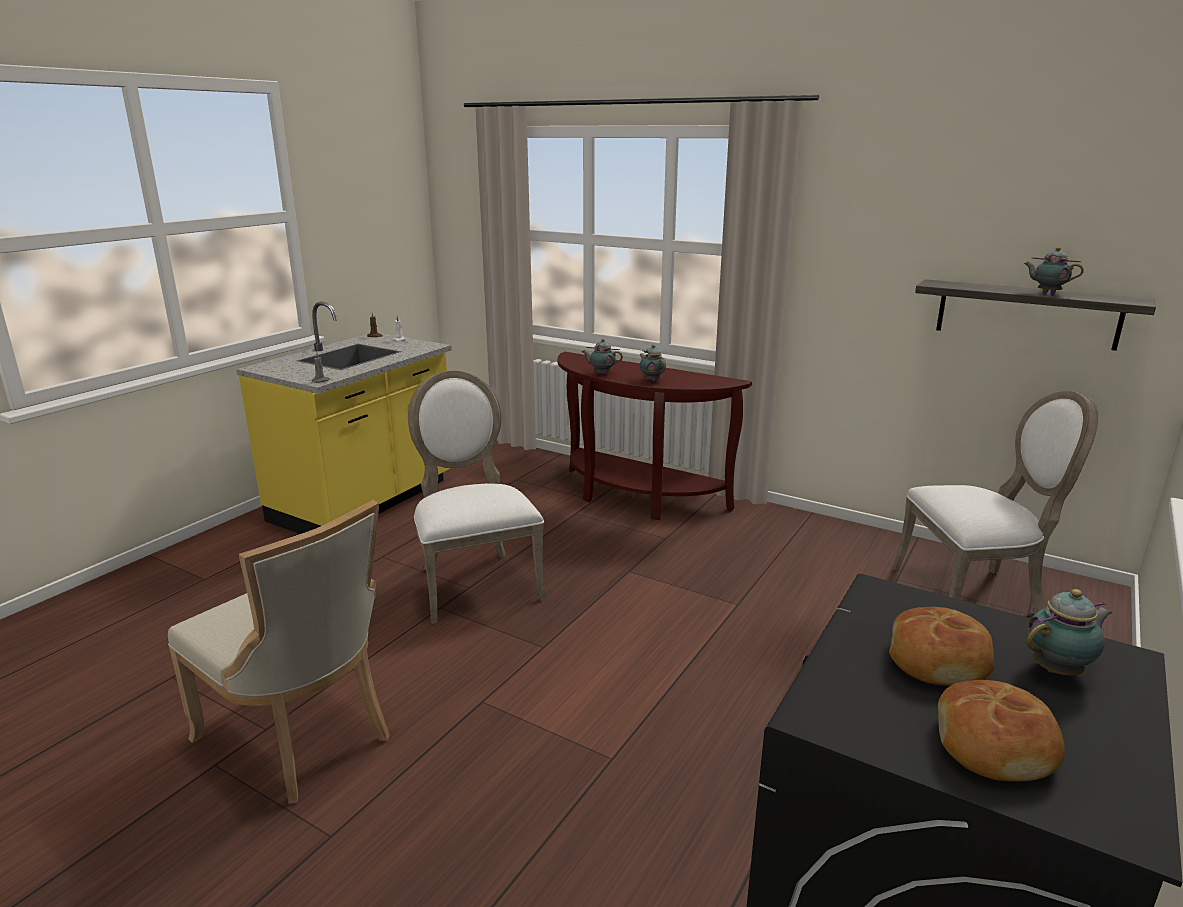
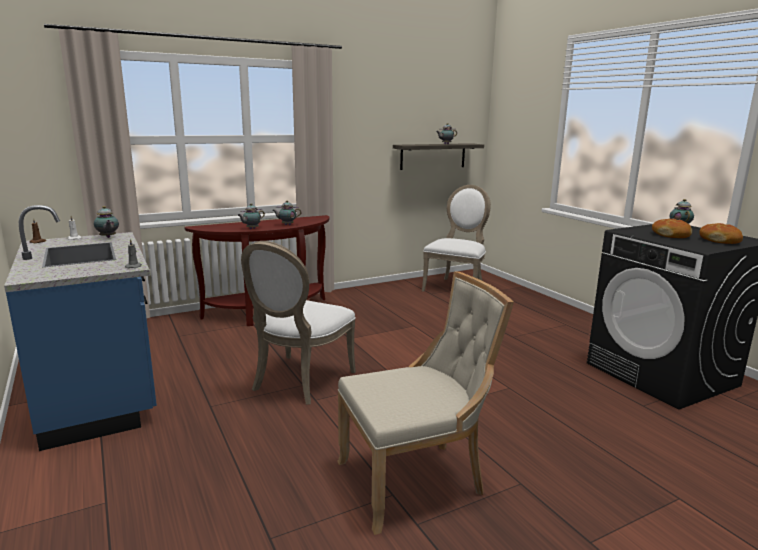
camera: 60 degrees left, 5 degrees down
(366, 502) = (101, 395): yellow counter -> blue counter
(417, 346) = (108, 237): none -> teapot
(475, 582) = (299, 381): white chair -> white chair turned 75 degrees counterclockwise

